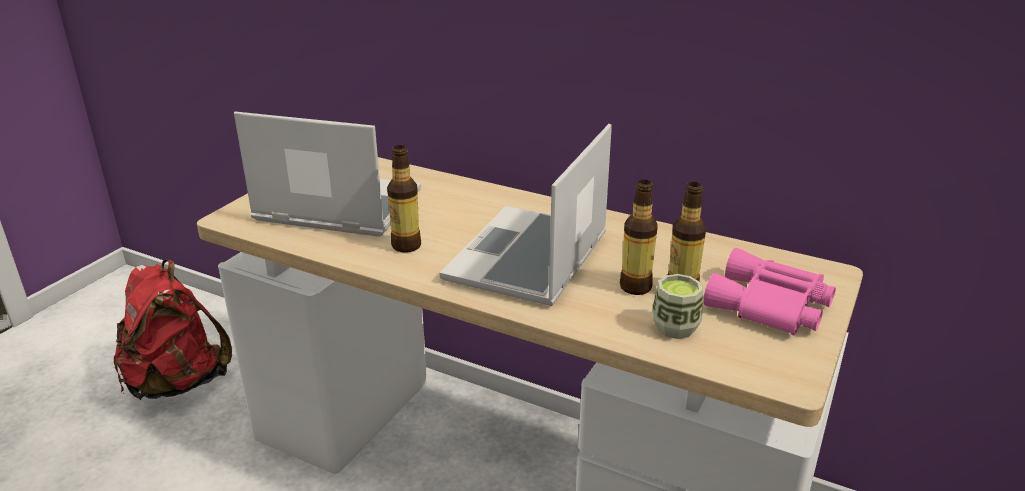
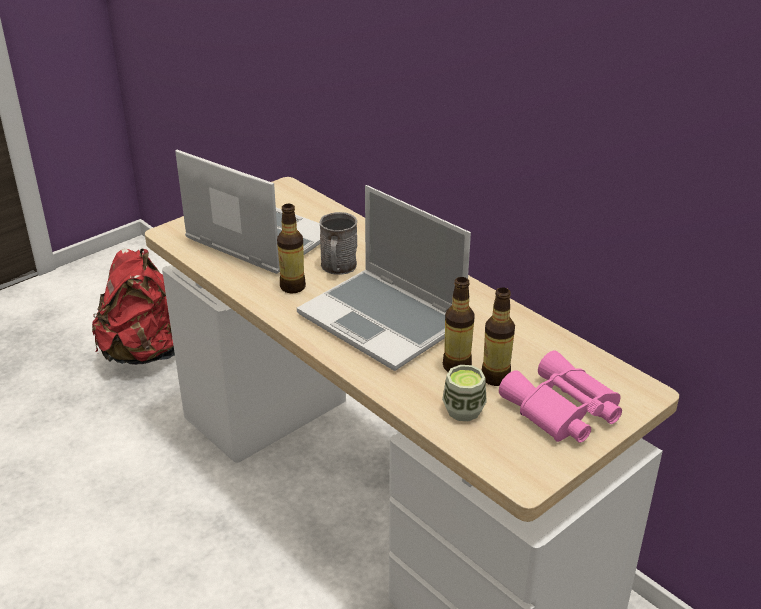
camera: 20 degrees right, 5 degrees up
(444, 219) = (338, 267): none -> grey mug
(529, 260) = (384, 321): laptop -> laptop turned 90 degrees counterclockwise

